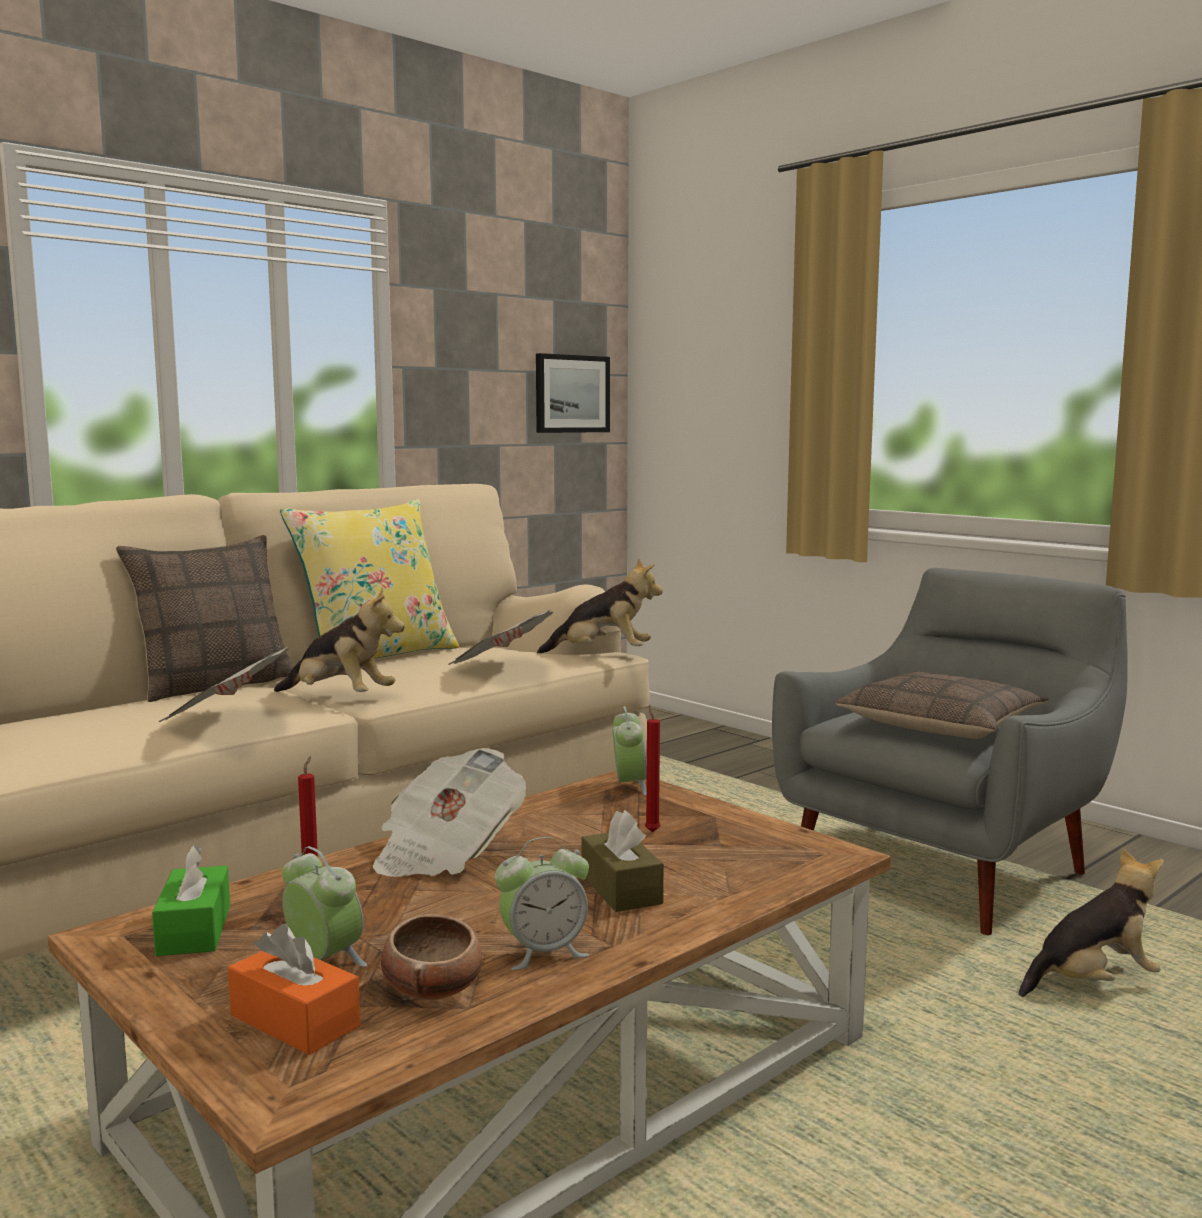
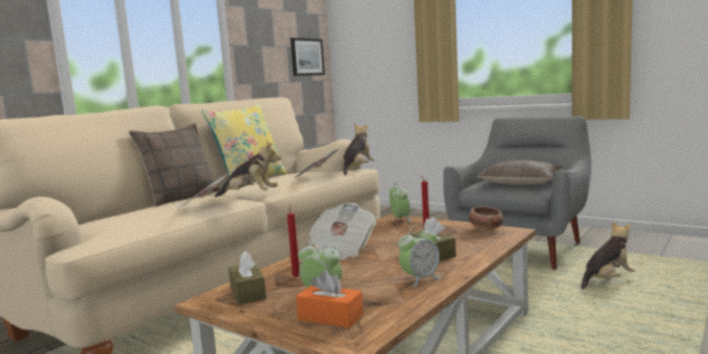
camera: 10 degrees left, 0 degrees up
(194, 930) = (247, 293): green tissue box -> brown tissue box
(433, 988) = (383, 297): bowl -> bowl (485, 229)
(603, 654) = (357, 169): plush toy -> plush toy turned 60 degrees counterclockwise

